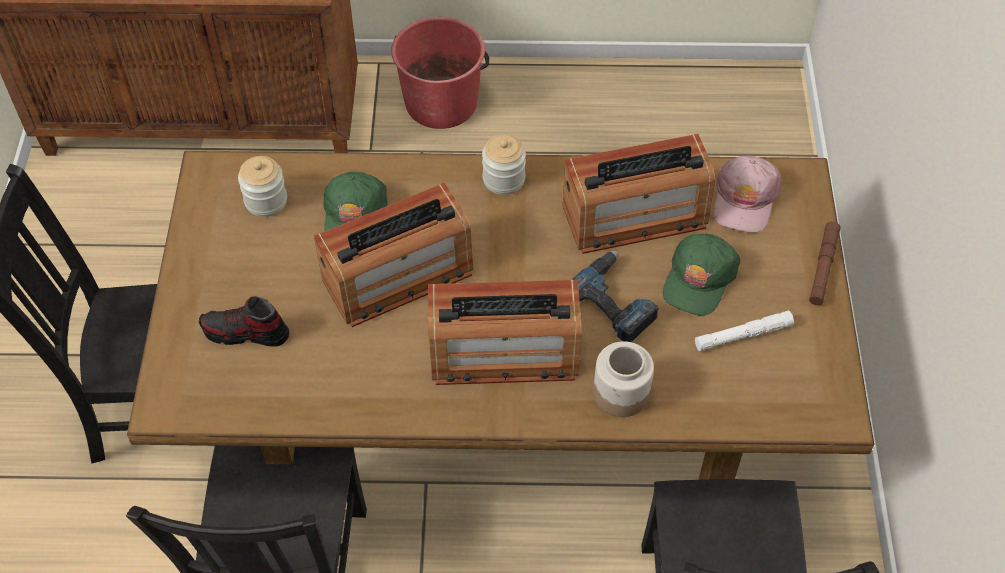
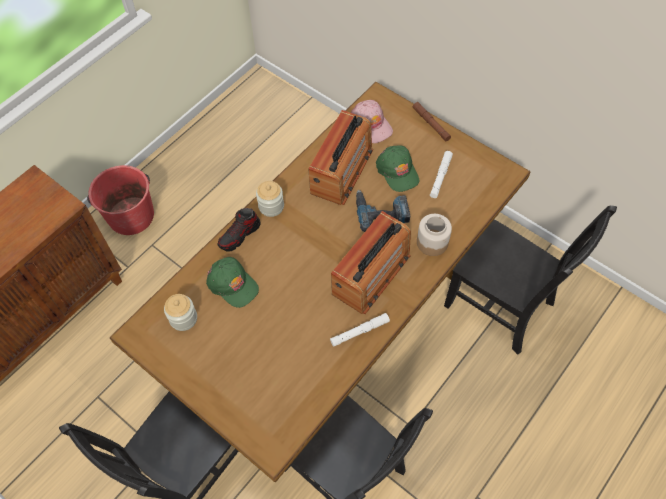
camera: 50 degrees left, 5 degrees up
(246, 333) = (260, 380): shoe -> shoe (239, 235)
(398, 277) = (288, 289): radio -> none
(404, 395) = (359, 331): none -> white flashlight

